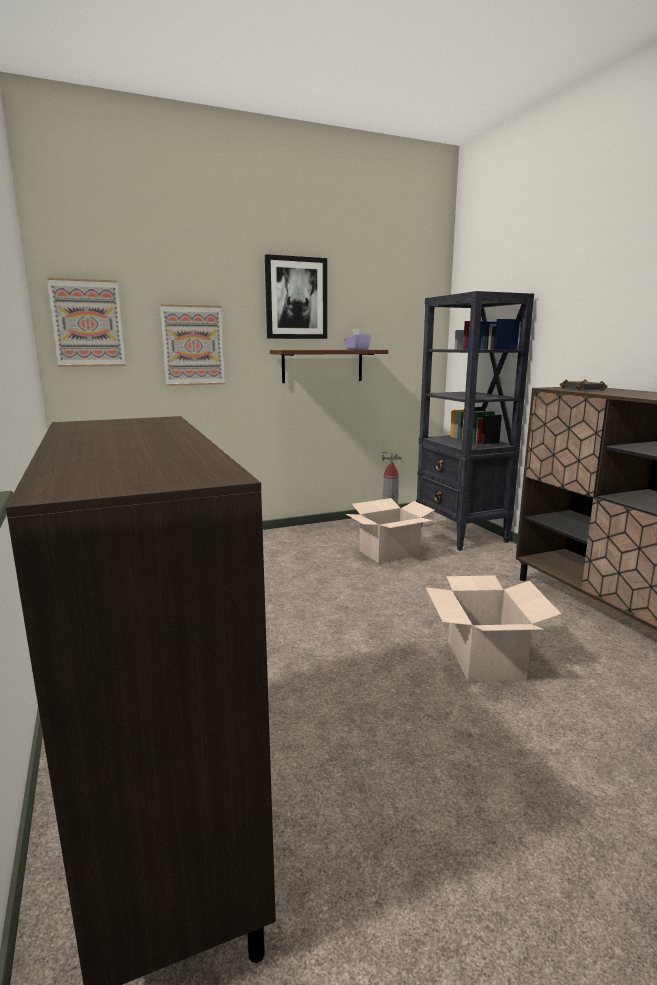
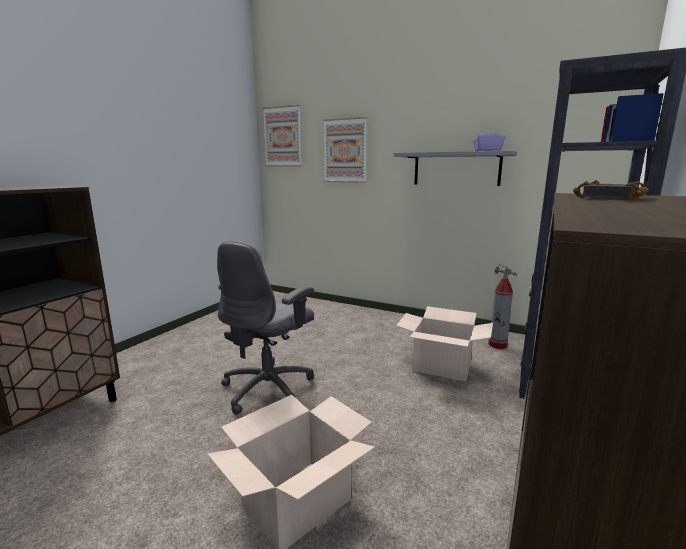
camera: 50 degrees right, 0 degrees up
(296, 298) = (433, 103): picture -> none
(316, 624) = (269, 389): none -> grey office chair
(322, 366) = (456, 169): brown shelf -> grey shelf

